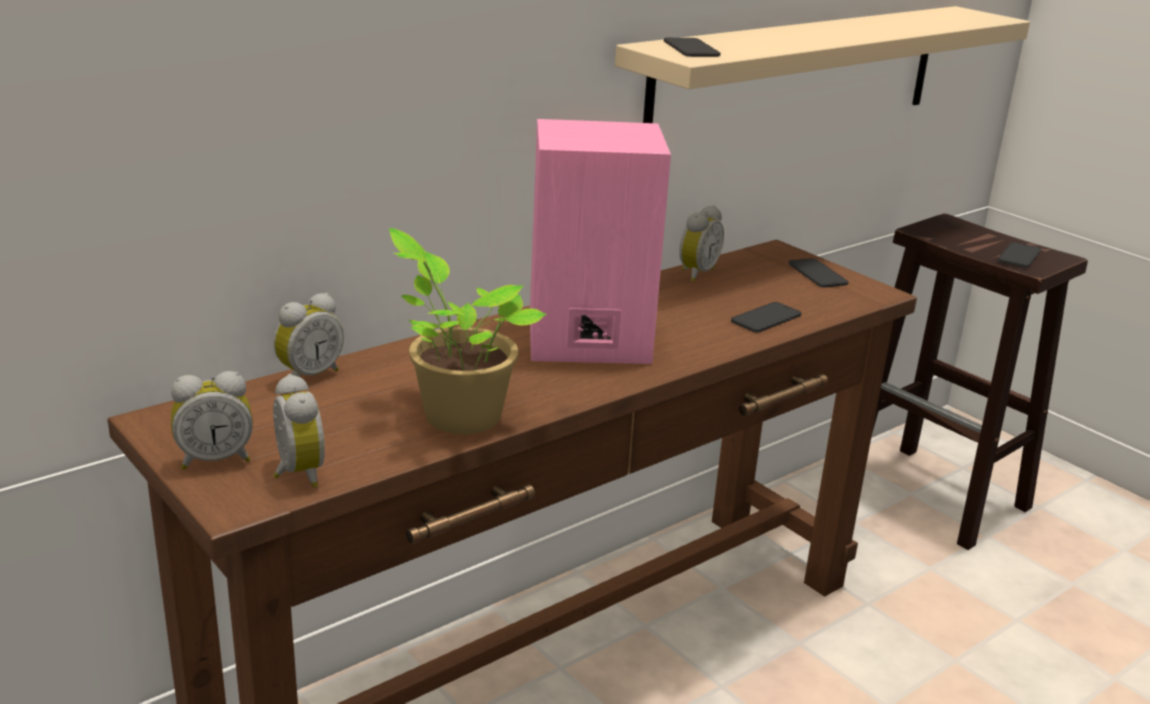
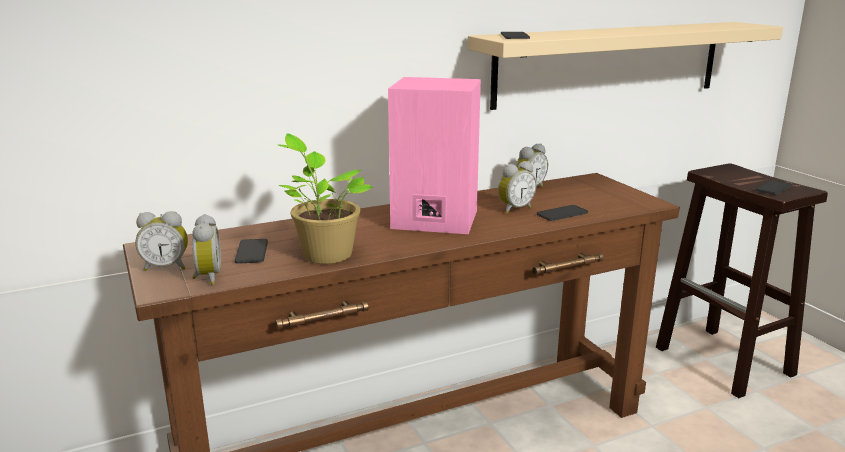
camera: 15 degrees right, 5 degrees down
(308, 375) = (249, 229): alarm clock -> alarm clock (514, 209)
(817, 274) = (613, 191): phone -> phone (251, 252)

